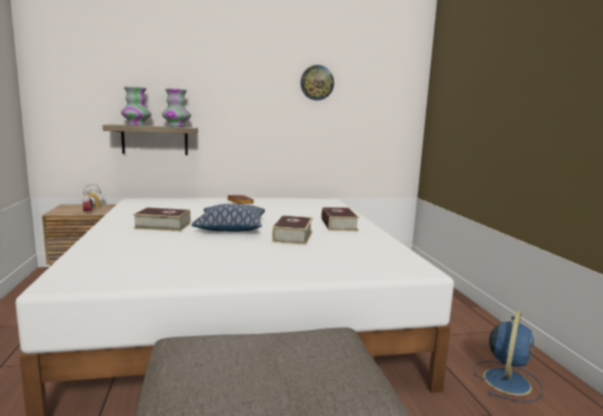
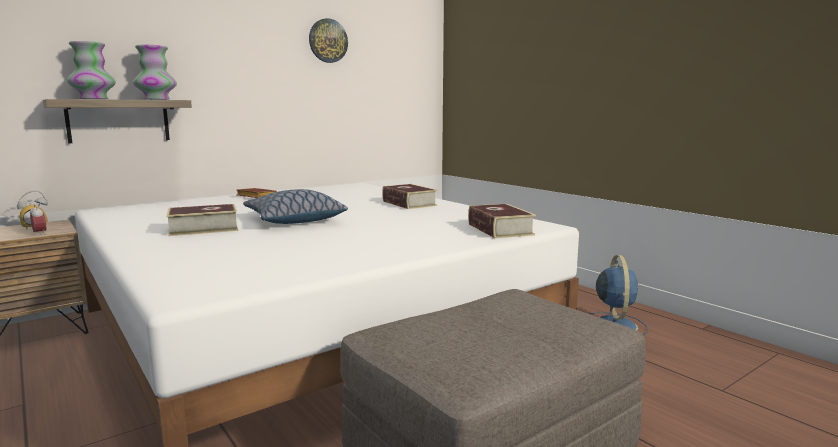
camera: 25 degrees left, 0 degrees up
(292, 236) = (380, 218): book -> book (500, 229)

